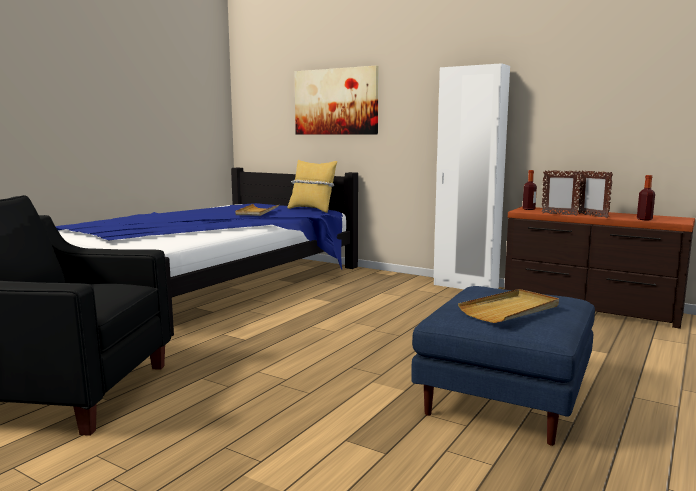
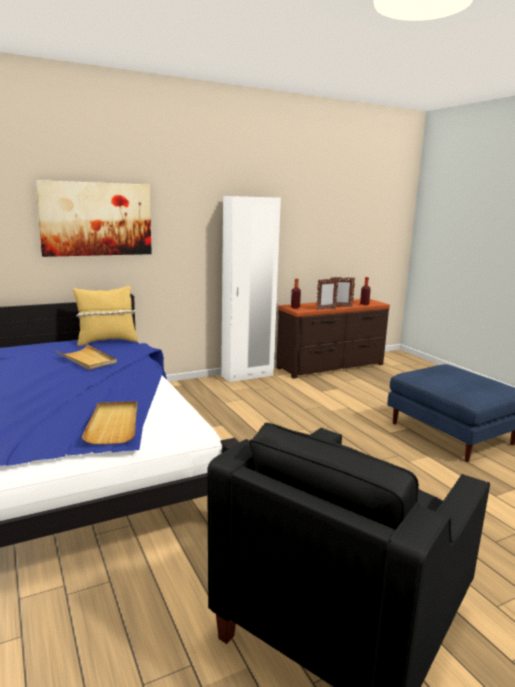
camera: 60 degrees left, 5 degrees up
(510, 309) = (472, 381): beige tray -> beige tray (113, 424)

